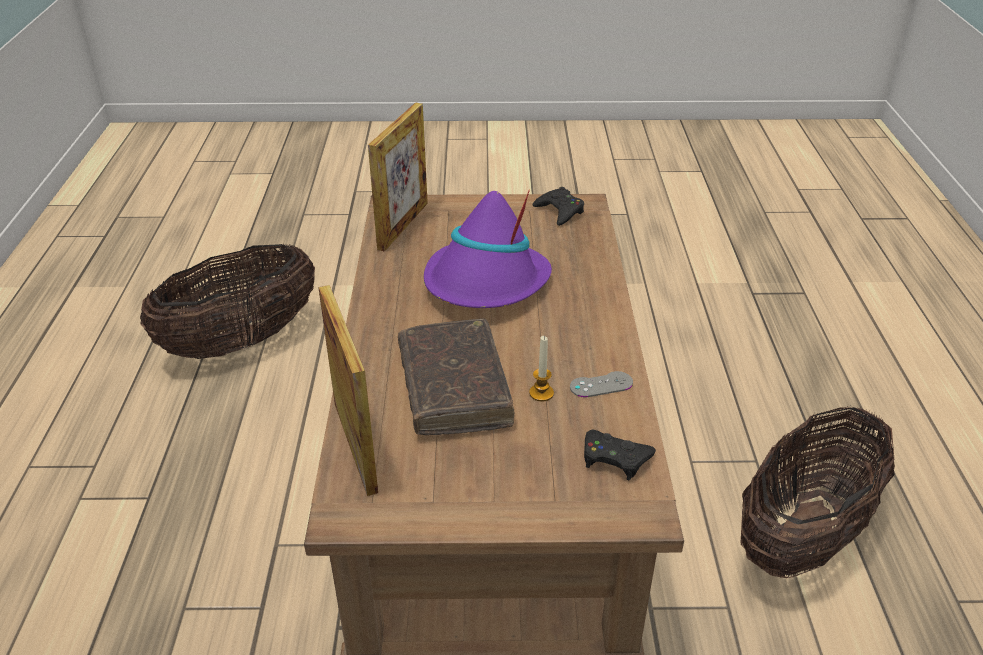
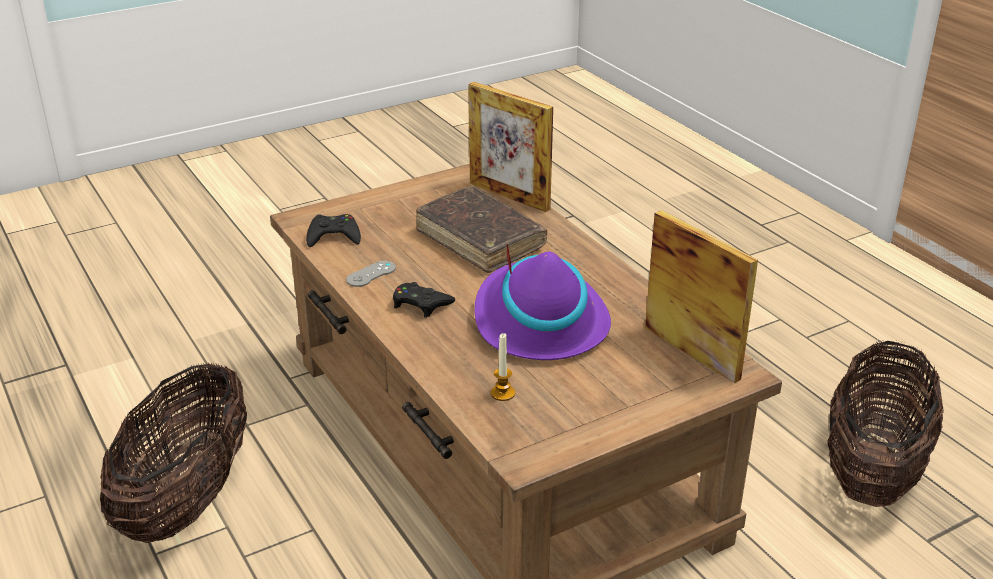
camera: 150 degrees right, 5 degrees down
(403, 225) = (691, 352): picture frame -> picture frame turned 150 degrees clockwise
(541, 393) = (413, 256): candle -> candle (502, 393)
(560, 211) = (545, 434): black game controller -> black game controller (421, 304)

